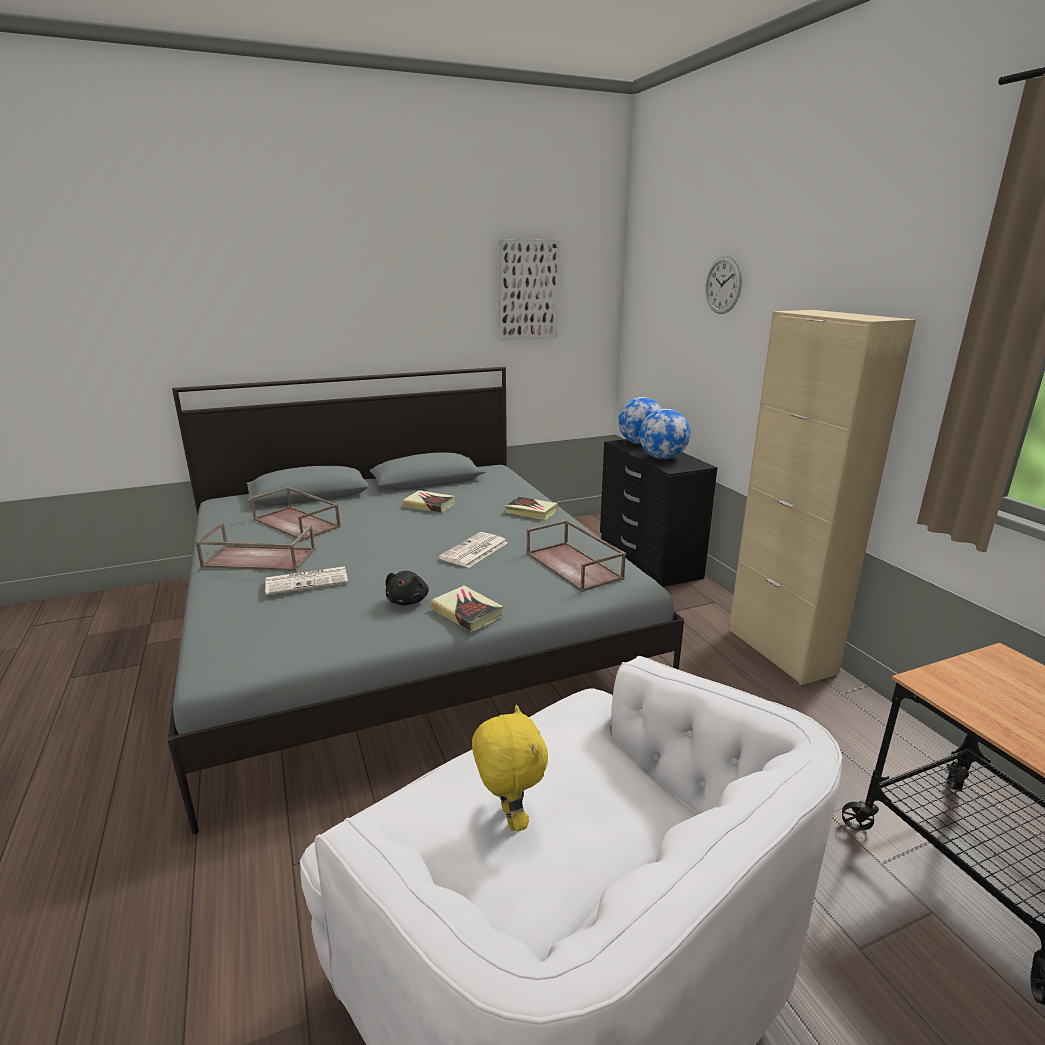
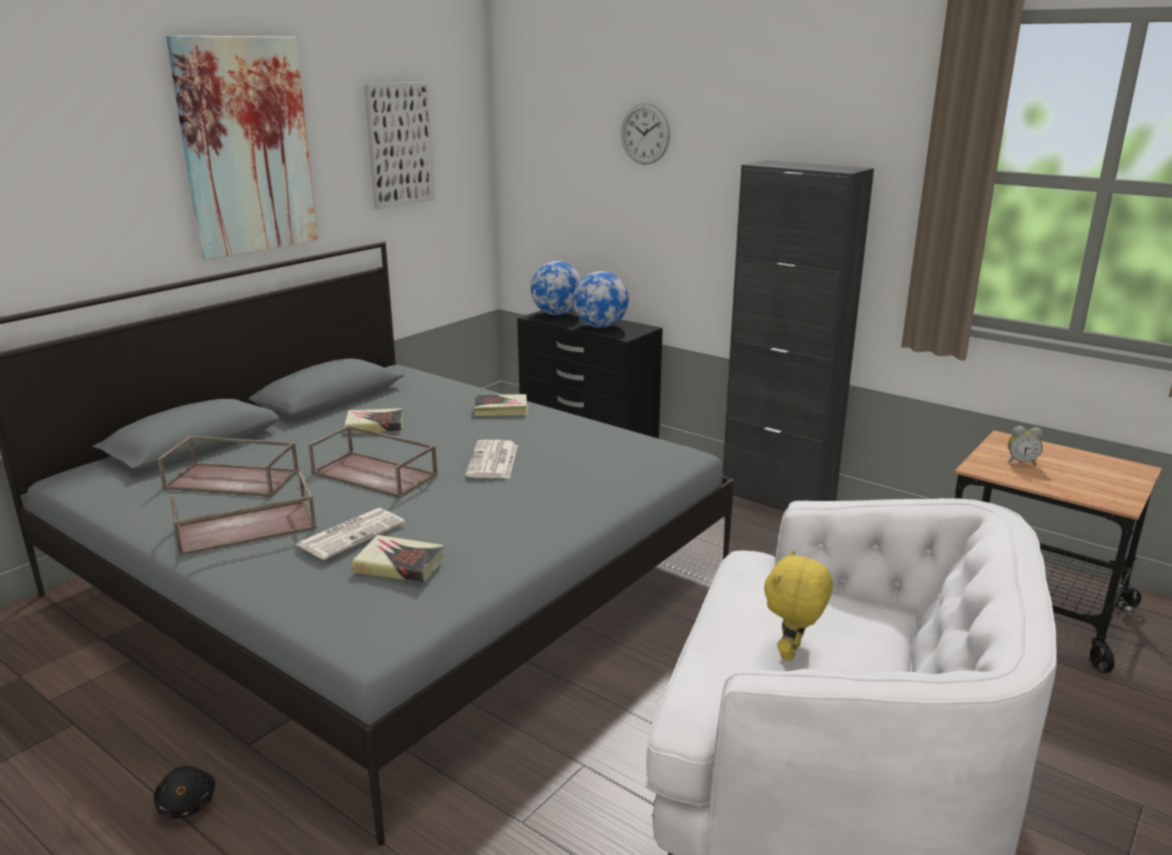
camera: 30 degrees left, 0 degrees up
(390, 283) = (246, 146): none -> picture
(408, 601) = (490, 524): black plush toy -> black plush toy (187, 804)
(467, 613) = (564, 518): book -> book (399, 564)
(508, 817) = (792, 653): yellow plush toy -> yellow plush toy turned 105 degrees counterclockwise
(575, 566) = (612, 452): brown tray -> brown tray (376, 474)
(780, 651) = (777, 498): beige cabinet -> black cabinet
(997, 691) = (1021, 462): none -> alarm clock

